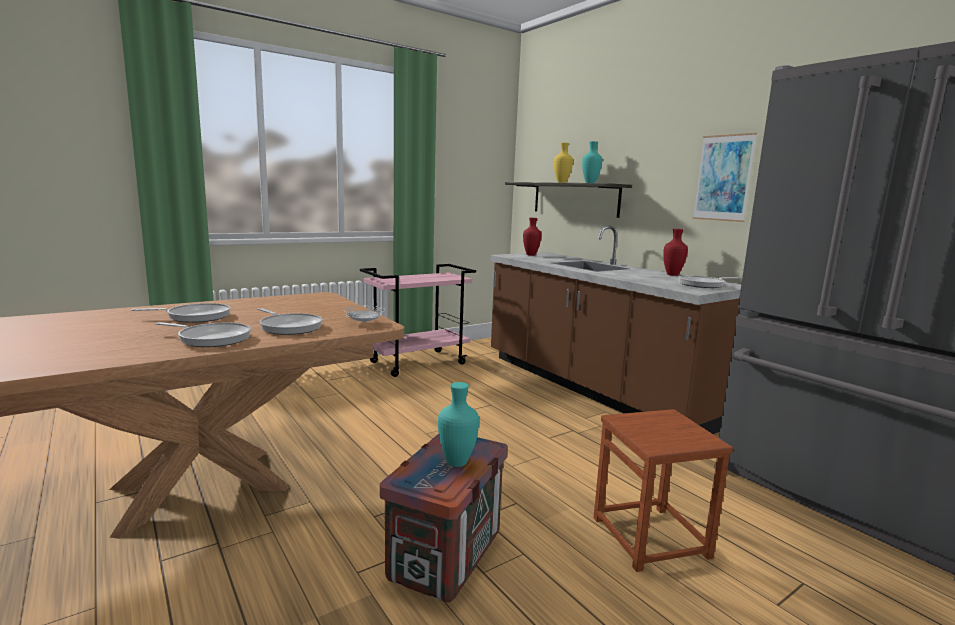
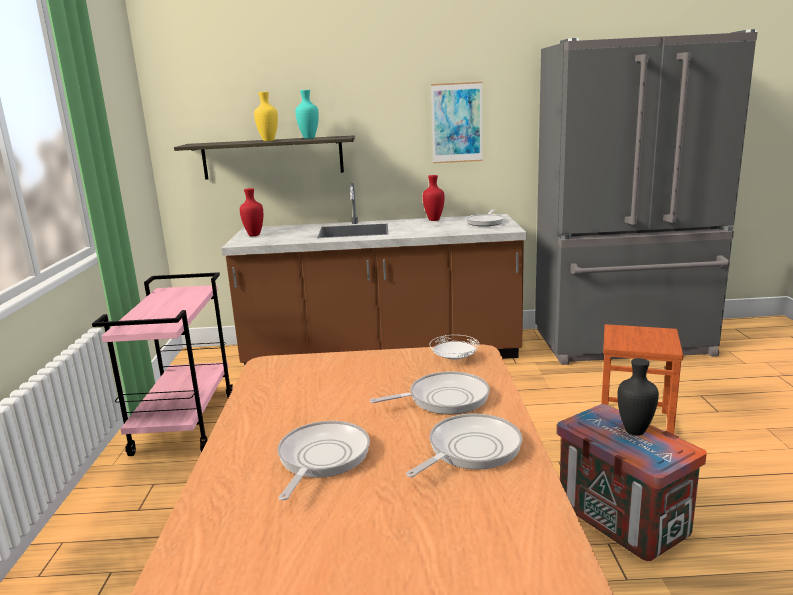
camera: 55 degrees left, 5 degrees up
(456, 463) = (636, 432): turquoise vase -> black vase

